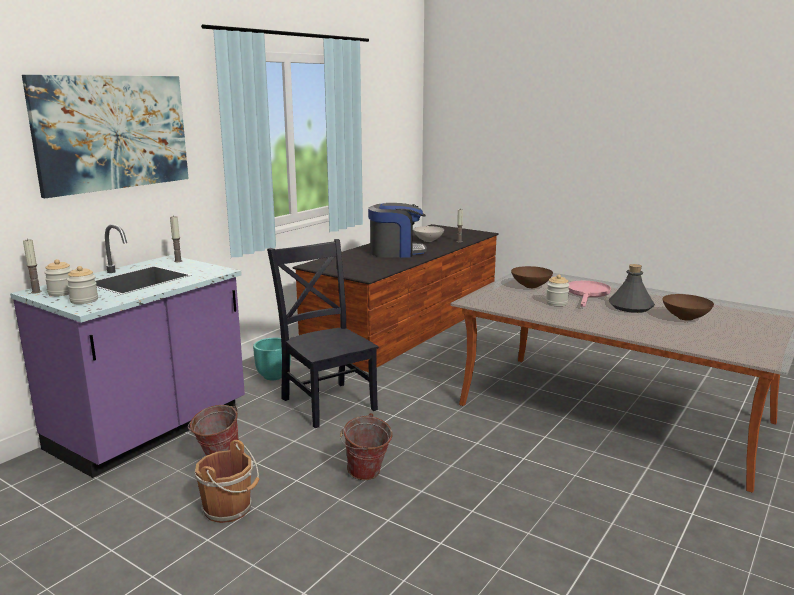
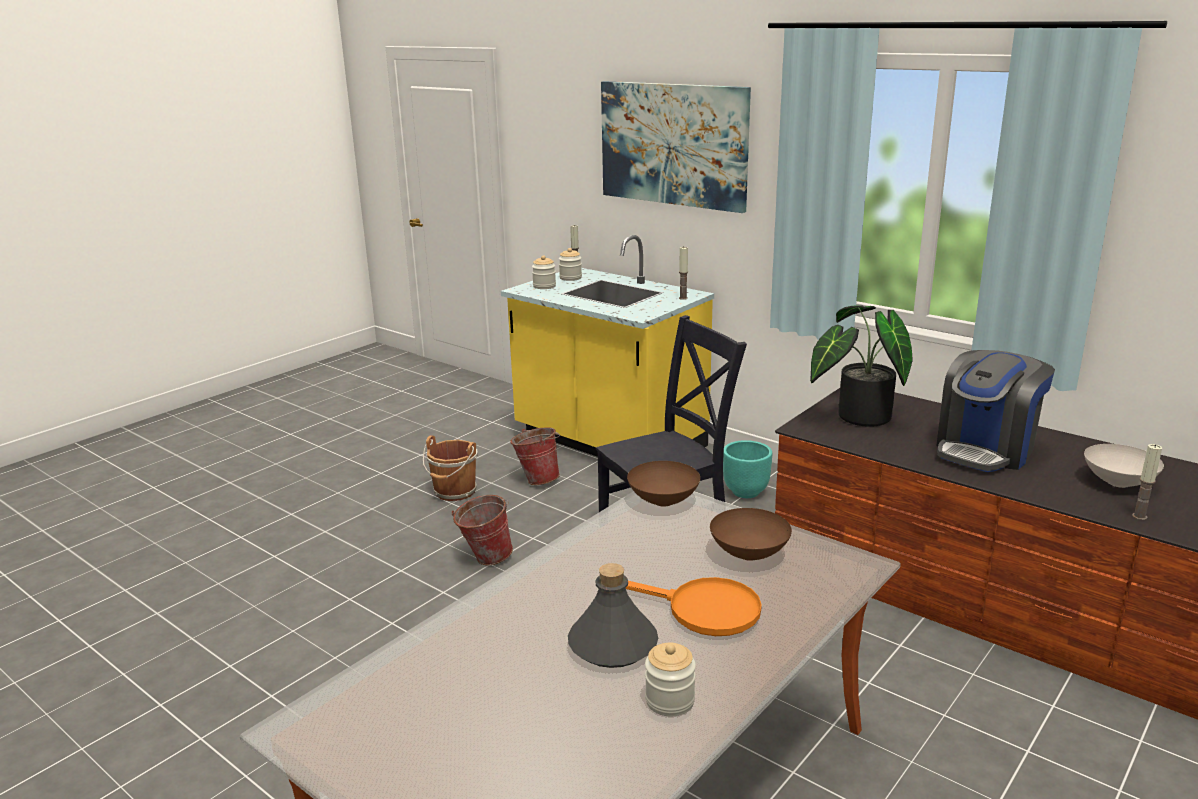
camera: 95 degrees right, 5 degrees up
(150, 429) = (609, 442): purple counter -> yellow counter
(351, 267) = (857, 416): none -> potted plant
(396, 252) = (986, 450): coffee machine -> coffee machine turned 45 degrees clockwise
(556, 303) = (643, 566): jar -> jar (670, 700)
(587, 294) = (701, 609): pink frying pan -> orange frying pan
(686, 318) = (531, 699): brown bowl -> brown bowl (662, 501)

